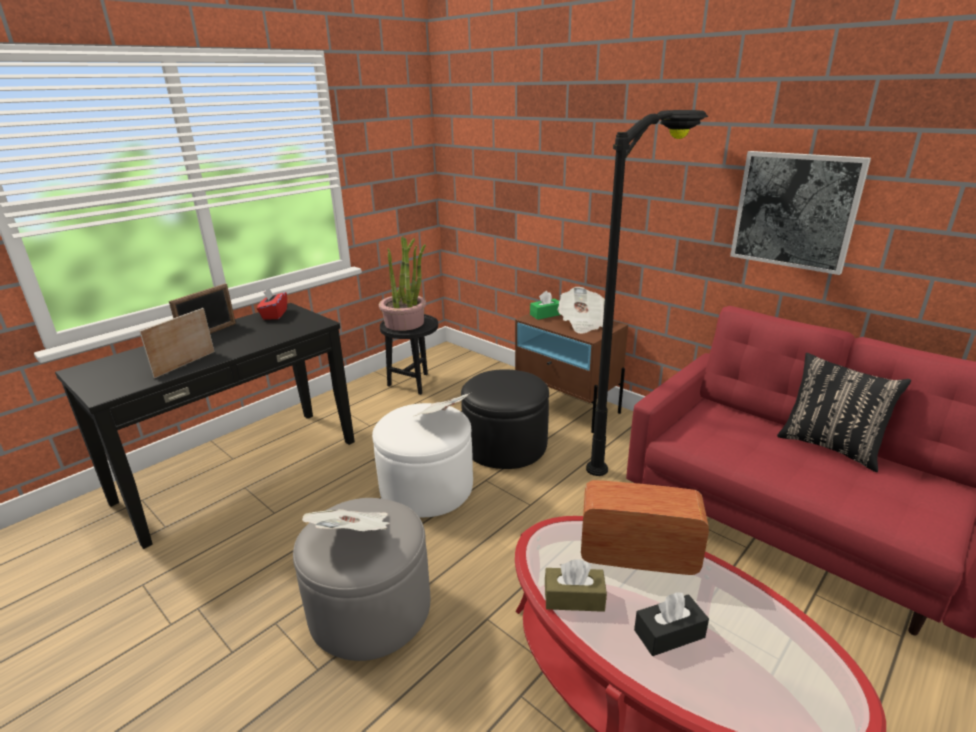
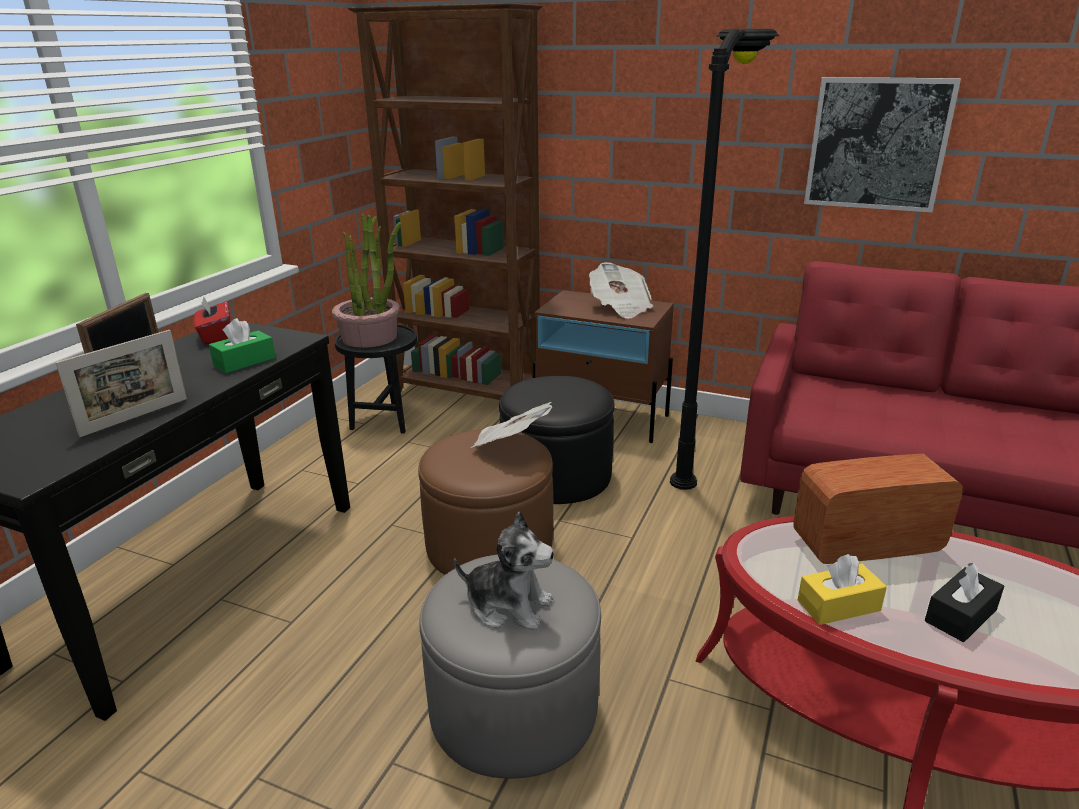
camera: 20 degrees left, 0 degrees up
(185, 364) = (135, 417): picture frame -> picture frame turned 150 degrees counterclockwise
(353, 537) = (508, 606): newspaper -> plush toy
(426, 487) = (489, 544): white ottoman -> brown ottoman
(482, 371) = (468, 392): none -> brown bookcase
(546, 314) = (568, 302): green tissue box -> green tissue box (244, 362)
(574, 598) = (838, 605): brown tissue box -> yellow tissue box
(830, 446) = (955, 401): black pillow -> none

